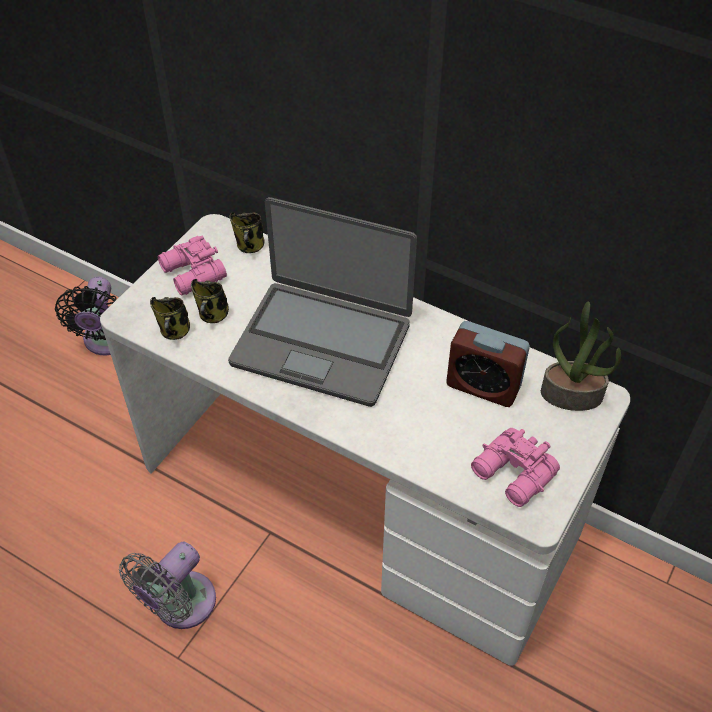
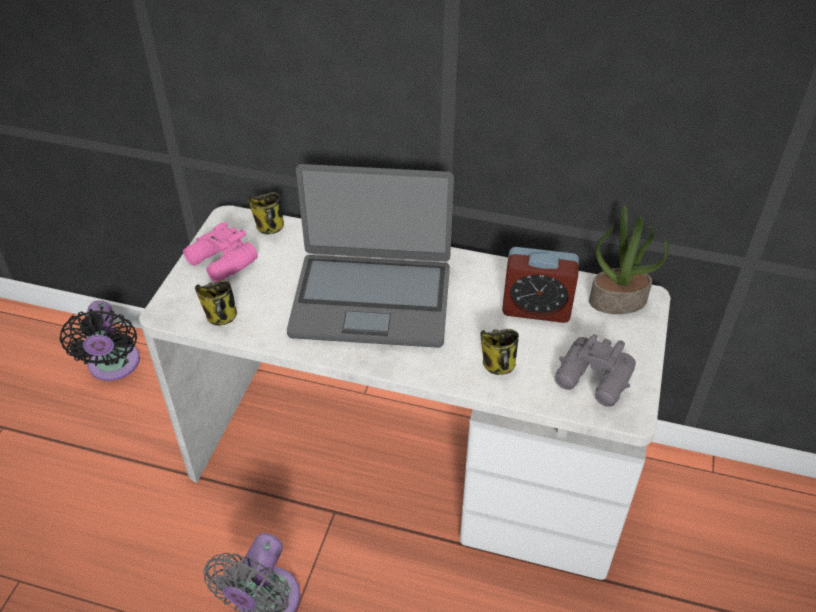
camera: 15 degrees left, 5 degrees down
(213, 315) = (255, 296): mug -> mug (499, 366)
(513, 475) = (594, 380): pink binoculars -> grey binoculars

